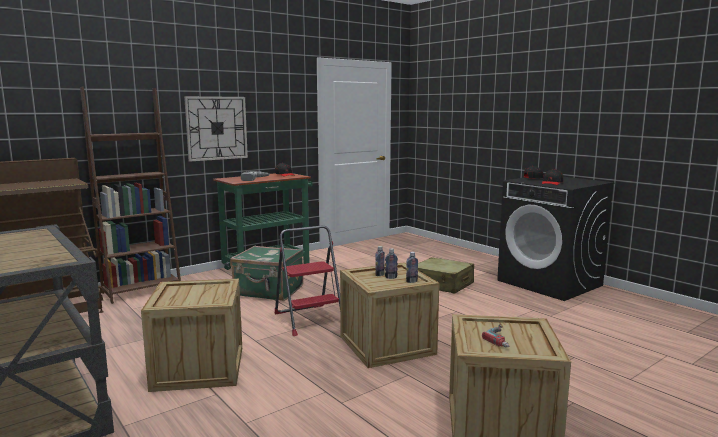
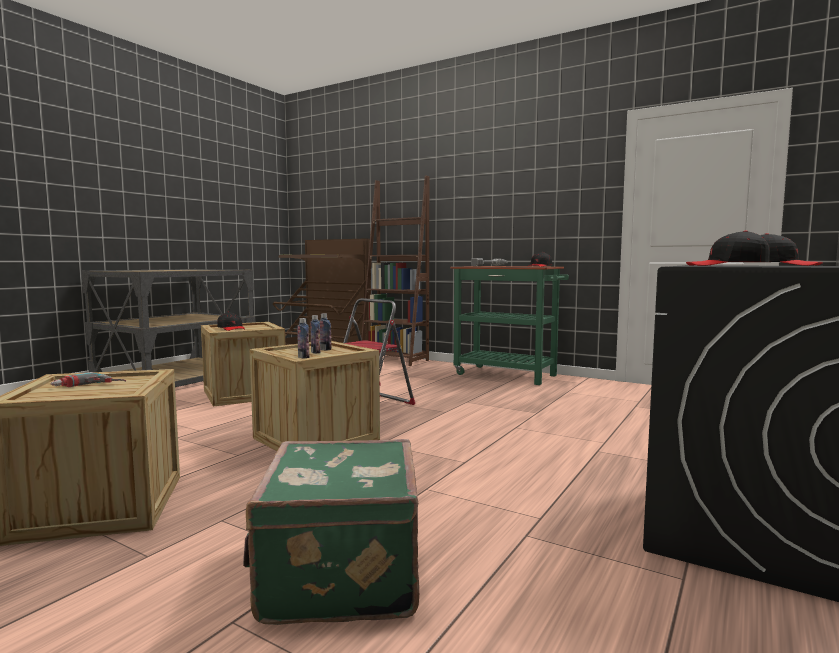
camera: 70 degrees right, 5 degrees down
(186, 299) = (231, 328): none -> black cap
(216, 128) = (485, 212): wall clock -> none
(269, 291) = (434, 385): green suitcase -> green suitcase (338, 574)
(442, 284) = (576, 446): beige suitcase -> none

